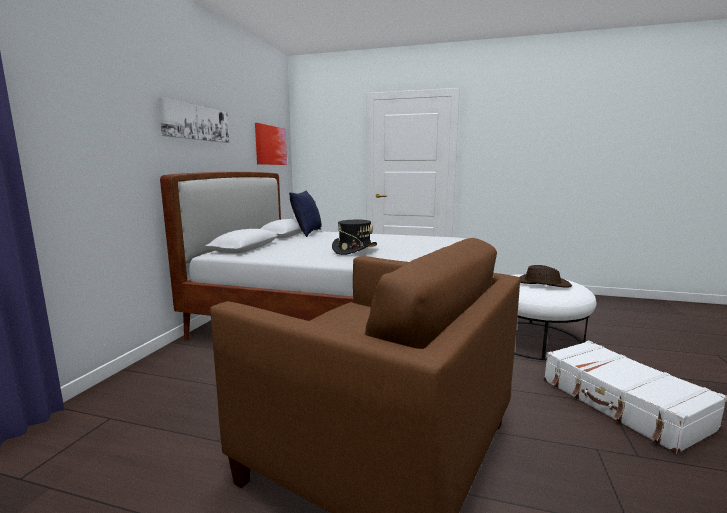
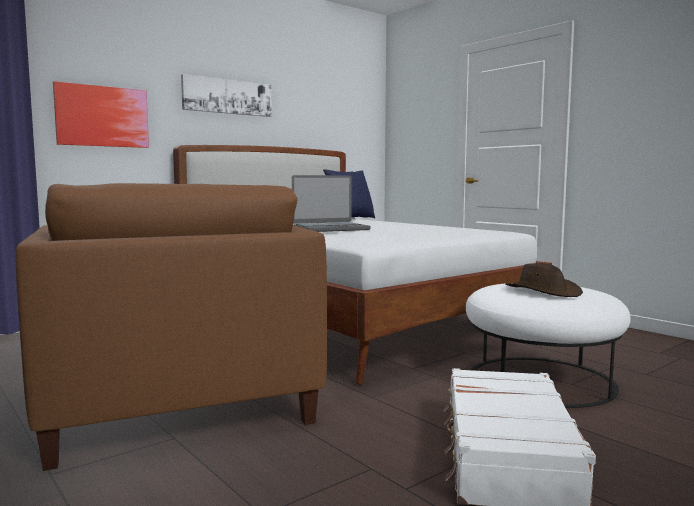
camera: 35 degrees right, 5 degrees down
(270, 145) = (344, 120): picture -> picture (102, 116)
(354, 250) = (330, 229): black hat -> laptop

